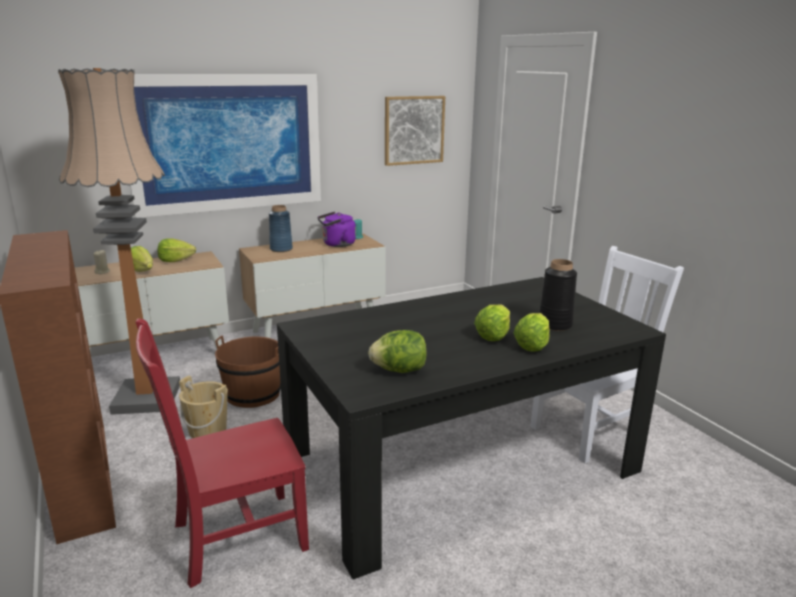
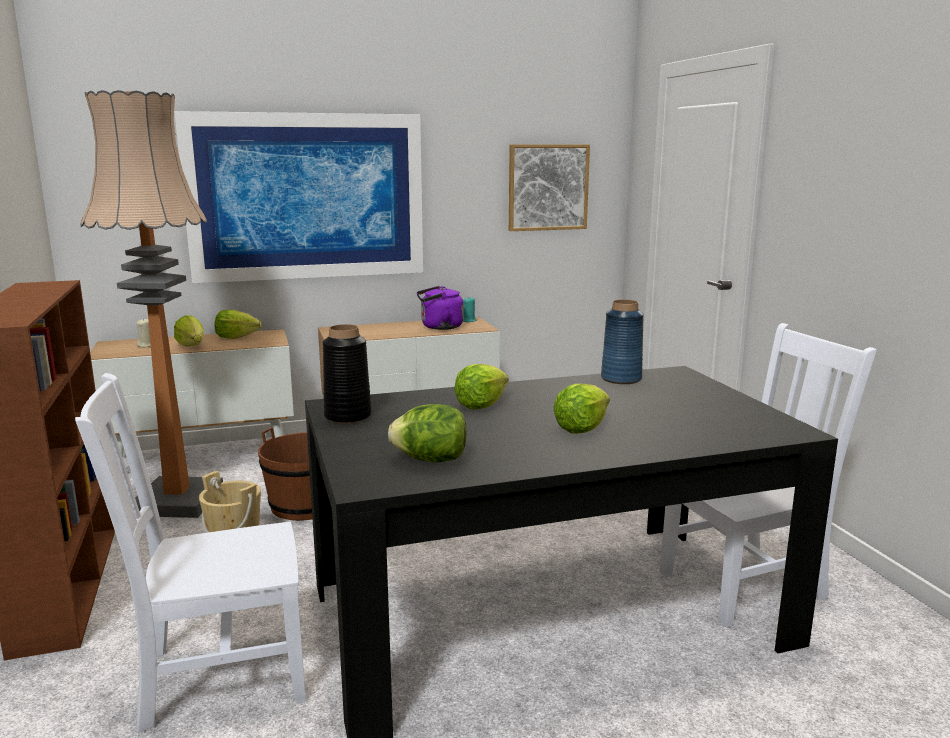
camera: 10 degrees right, 5 degrees down
(235, 537) = (218, 675): red chair -> white chair
(281, 249) = (368, 330): blue vase -> blue vase (621, 379)
(532, 345) = (631, 442): lettuce -> lettuce (481, 405)
(555, 324) = (676, 419): black vase -> black vase (348, 416)

